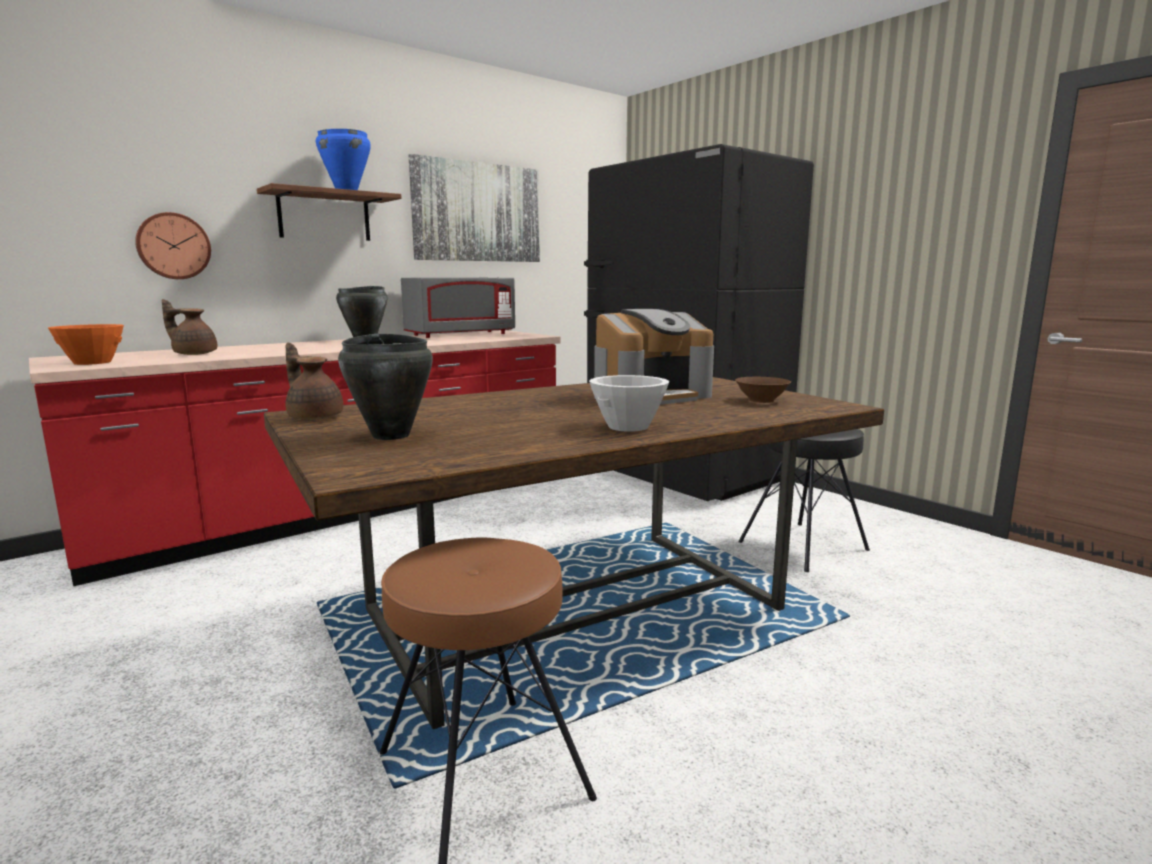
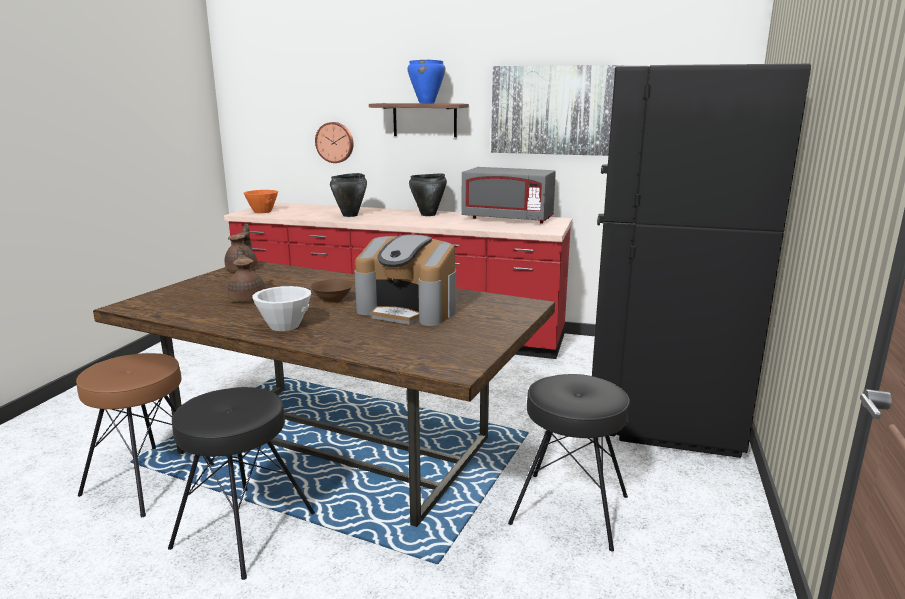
camera: 55 degrees right, 5 degrees up
(194, 354) = (314, 212): brown teapot -> brown teapot (248, 298)
(391, 435) = (212, 291): black cooking pot -> black cooking pot (350, 215)
(708, 712) = (243, 530): none -> black stool
(760, 400) = (440, 341): brown bowl -> brown bowl (332, 300)

